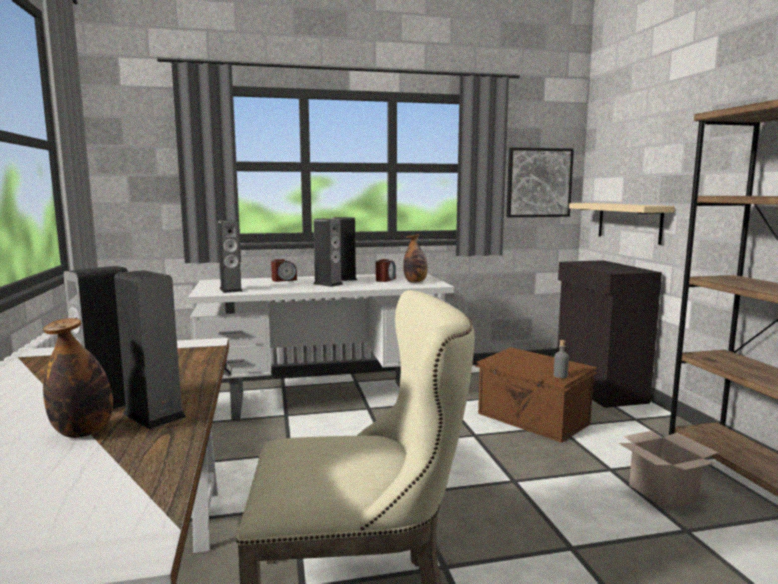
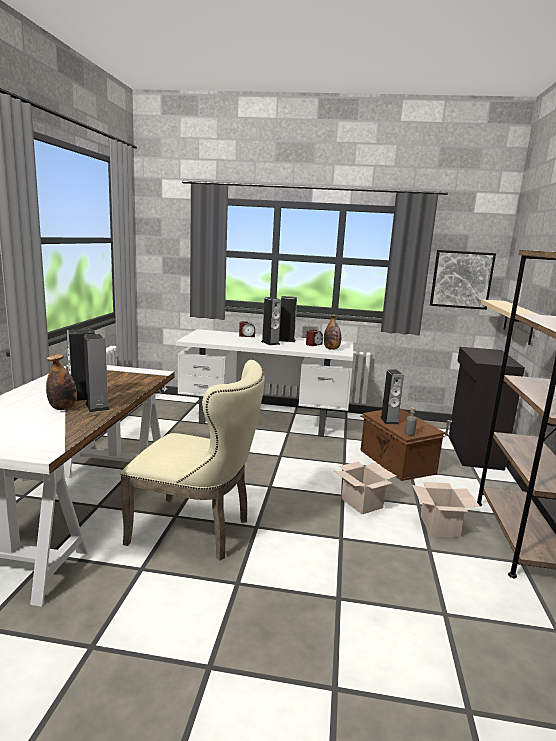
camera: 20 degrees right, 5 degrees up
(231, 290) = (205, 339): speaker -> speaker (389, 420)
(549, 486) = (363, 503): none -> cardboard box

